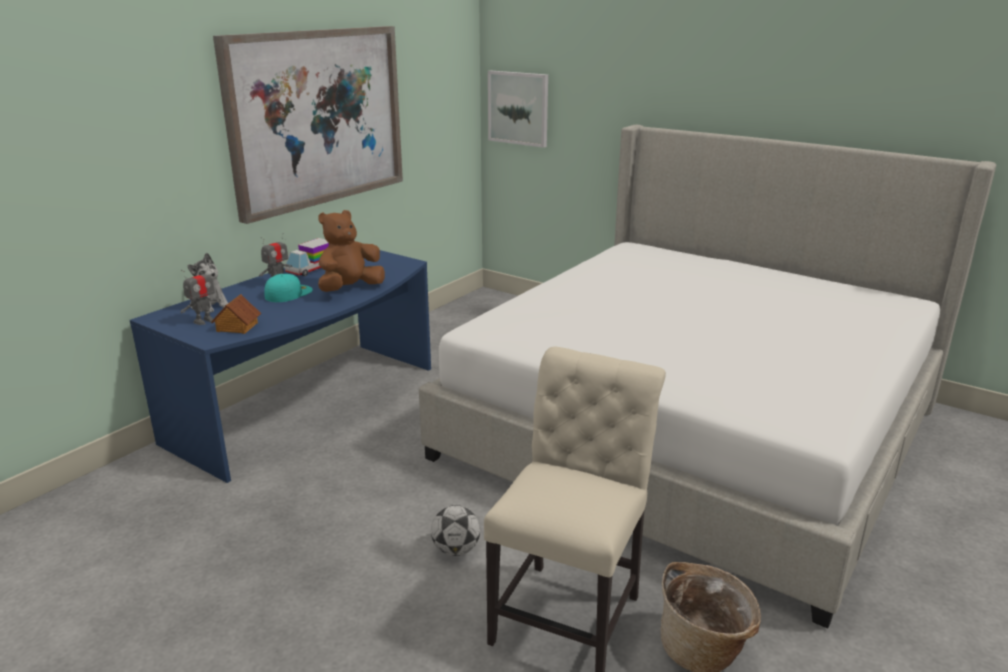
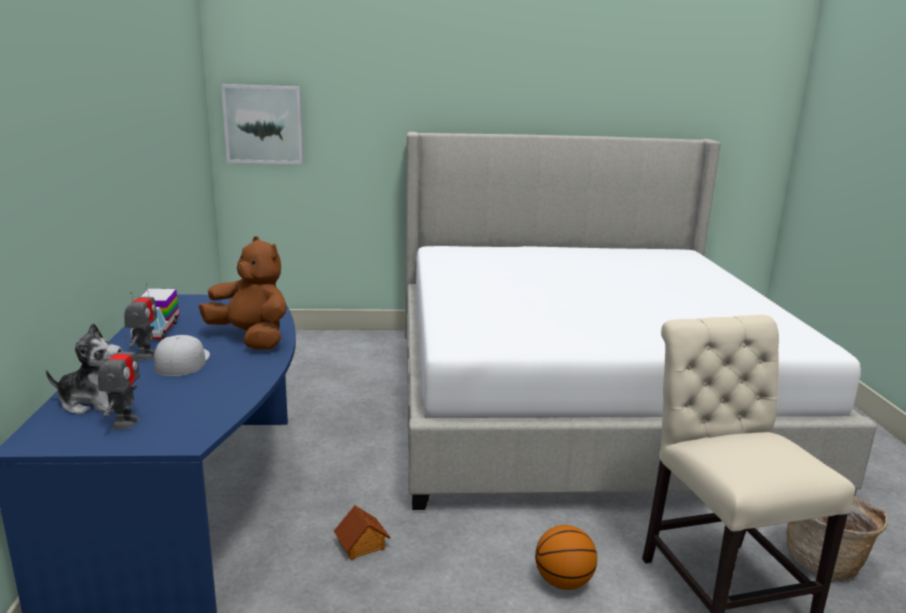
camera: 40 degrees left, 5 degrees down
(237, 327) = (191, 415): toy house -> toy house (361, 545)
(288, 293) = (182, 361): turquoise cap -> white cap
(317, 118) = (117, 132): picture -> none
(350, 289) = (251, 339): brown plush toy -> brown plush toy turned 120 degrees clockwise
(456, 550) = (563, 581): football -> basketball

